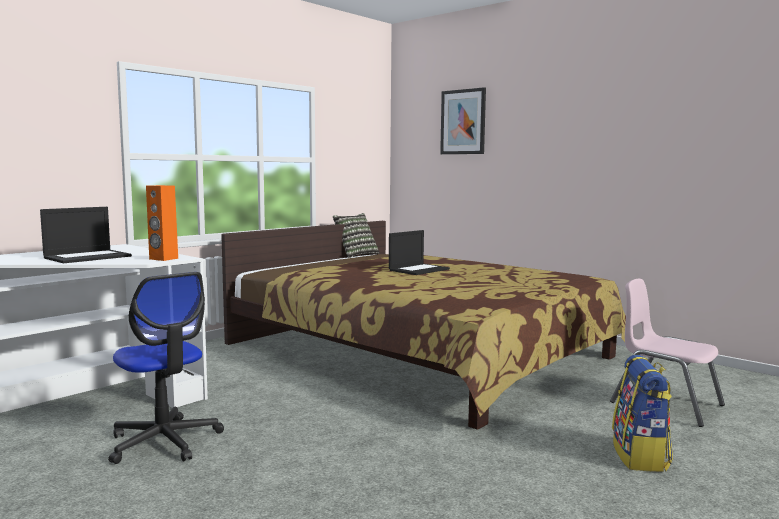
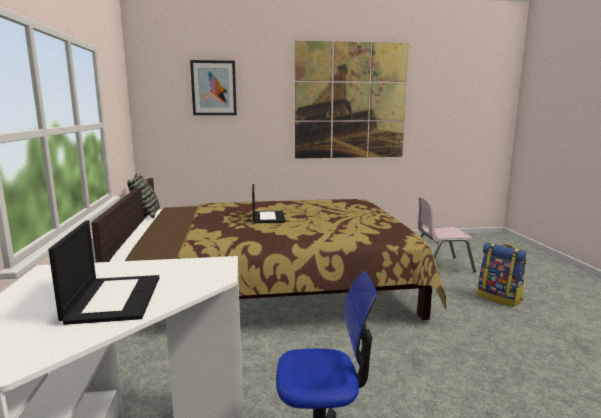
camera: 50 degrees left, 5 degrees up
(163, 259) = (211, 269): orange speaker -> none
(630, 132) = (350, 101): none -> picture

